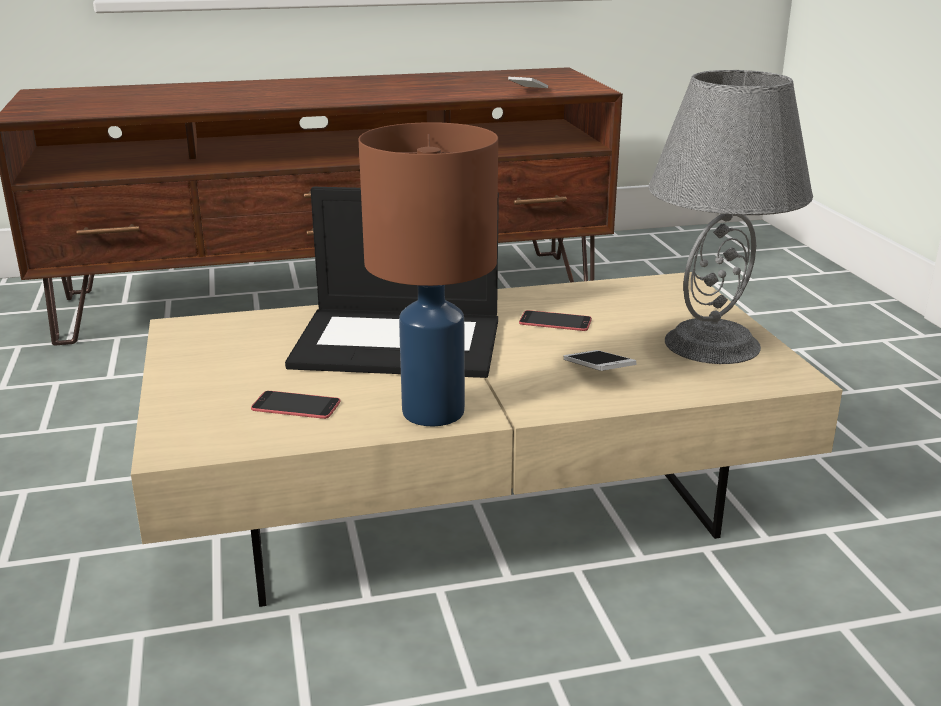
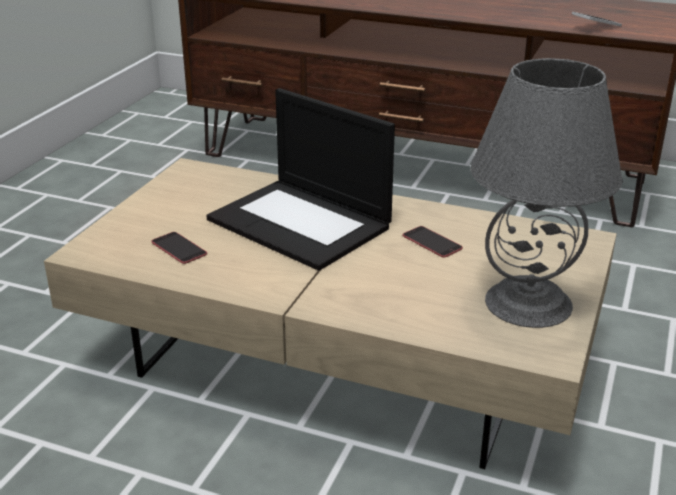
camera: 35 degrees right, 5 degrees up
(434, 412) = (250, 284): brown table lamp -> none
(598, 372) = (401, 294): phone -> none

